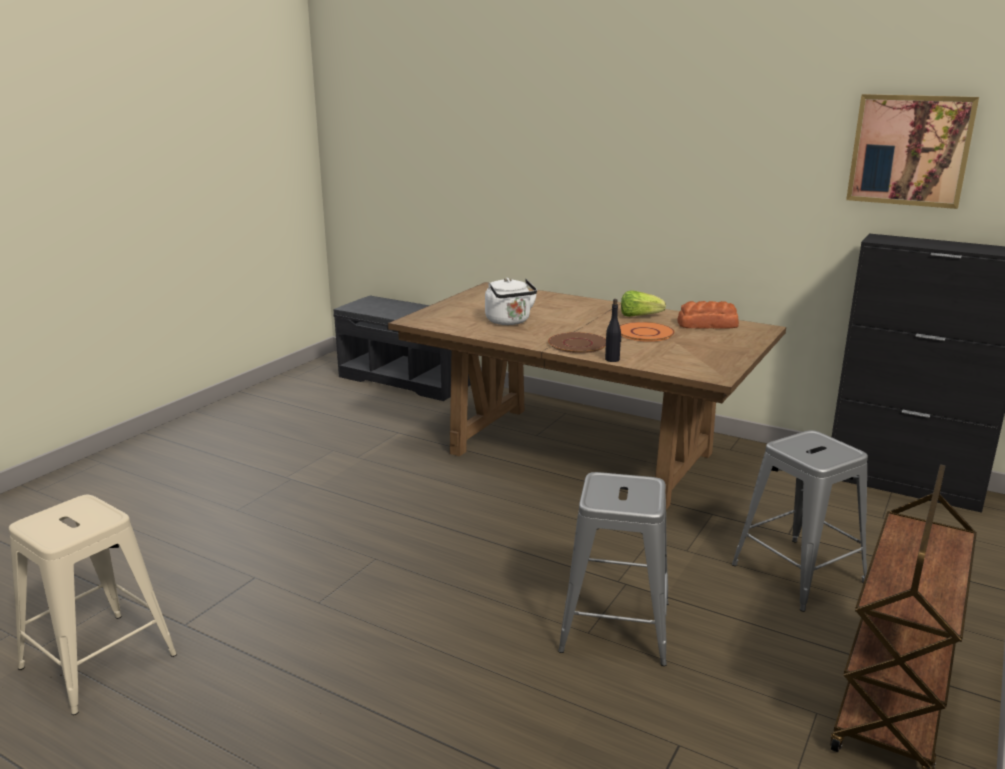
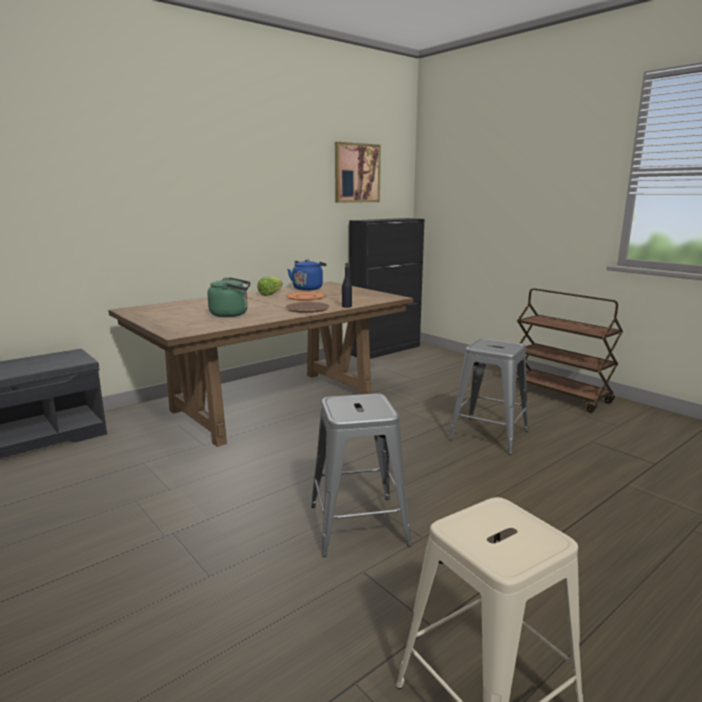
camera: 70 degrees left, 5 degrees down
(509, 321) = (231, 314): white kettle -> green kettle
(708, 325) = (308, 288): bread -> blue kettle
(798, 574) = (454, 386): grey stool -> grey stool (359, 525)

